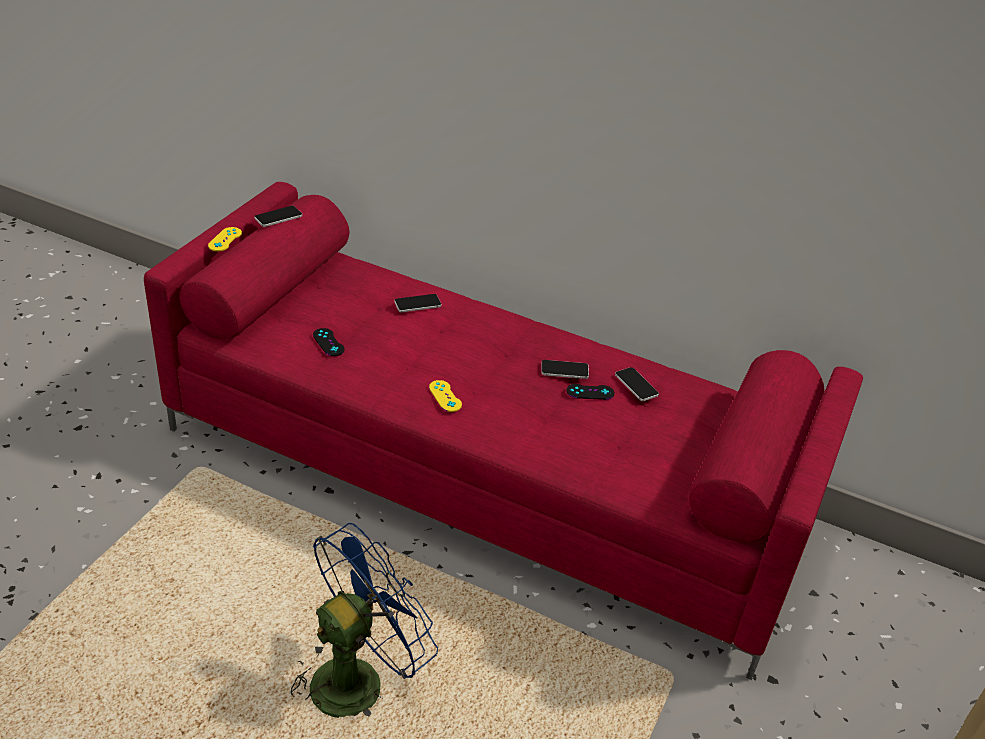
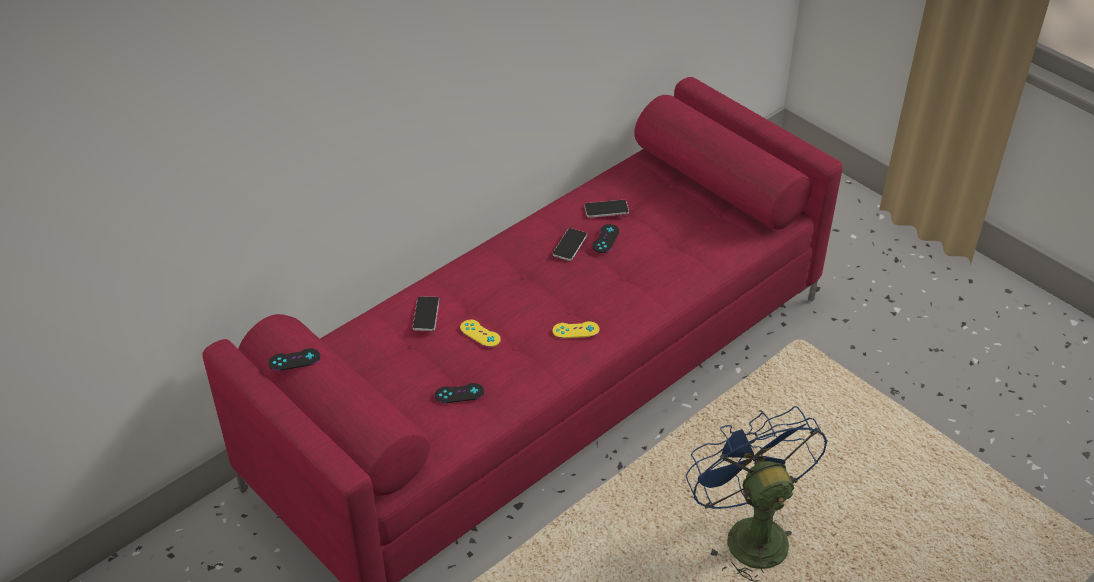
camera: 65 degrees left, 5 degrees up
(225, 239) = (315, 412): yellow game controller -> yellow game controller (480, 333)
(278, 217) = (294, 360): phone -> black game controller

